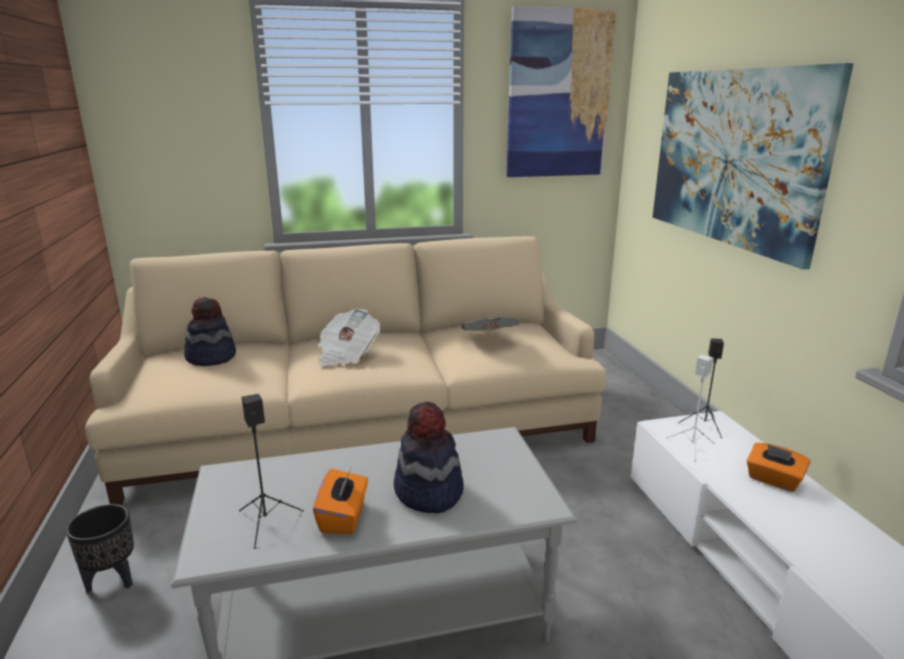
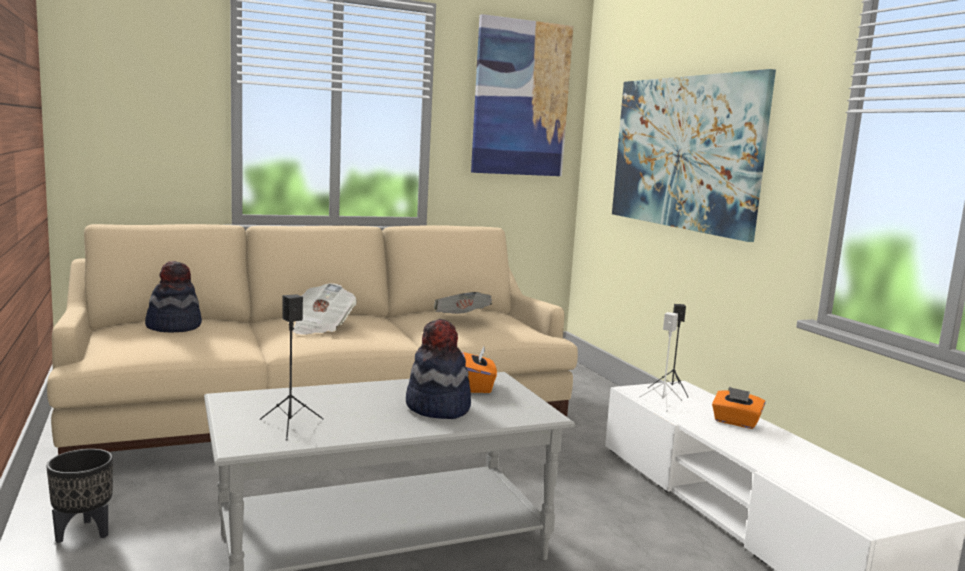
camera: 10 degrees left, 10 degrees down
(344, 517) = (364, 422): orange tissue box -> orange tissue box (476, 386)

